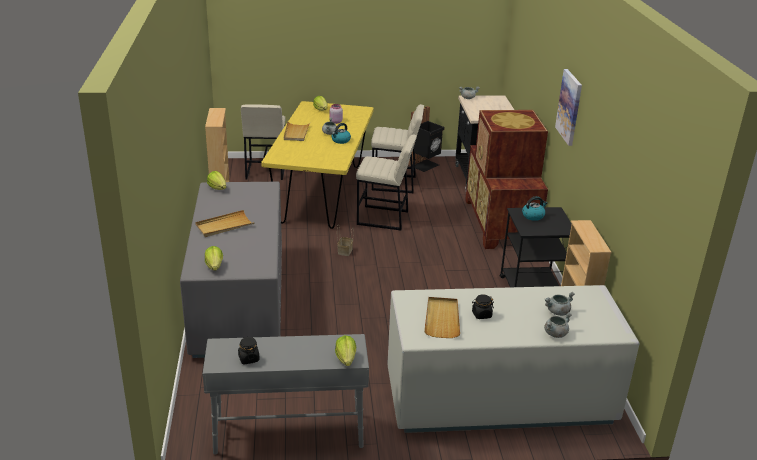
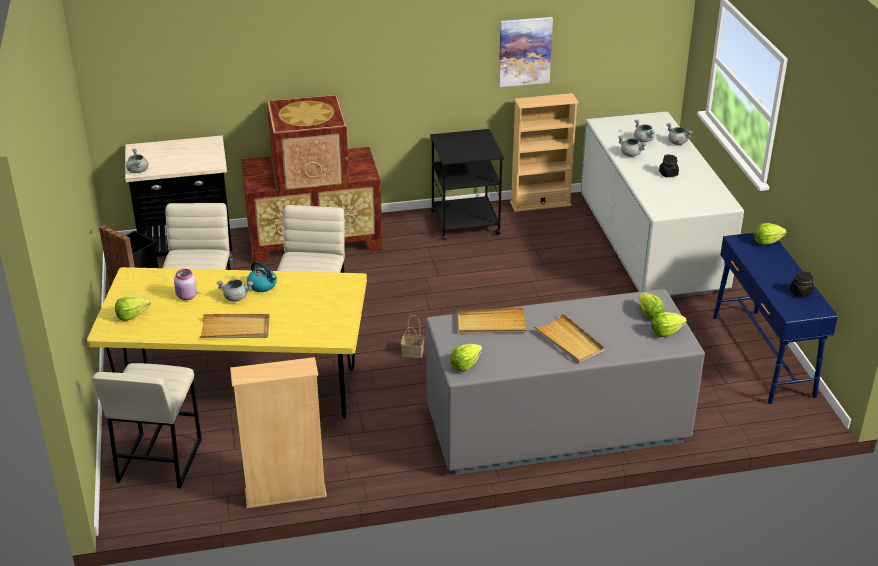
camera: 95 degrees left, 5 degrees up
(242, 263) = (649, 314): none -> lettuce
(265, 171) = (159, 462): beige chair -> beige chair turned 105 degrees clockwise
(288, 432) = (761, 356): grey console table -> blue console table
(442, 319) = (686, 192): beige tray -> beige tray (491, 324)
(524, 299) = (631, 154): none -> grey cooking pot
(533, 216) = (457, 149): kettle -> none
(569, 107) = (388, 40): picture -> picture (524, 51)

